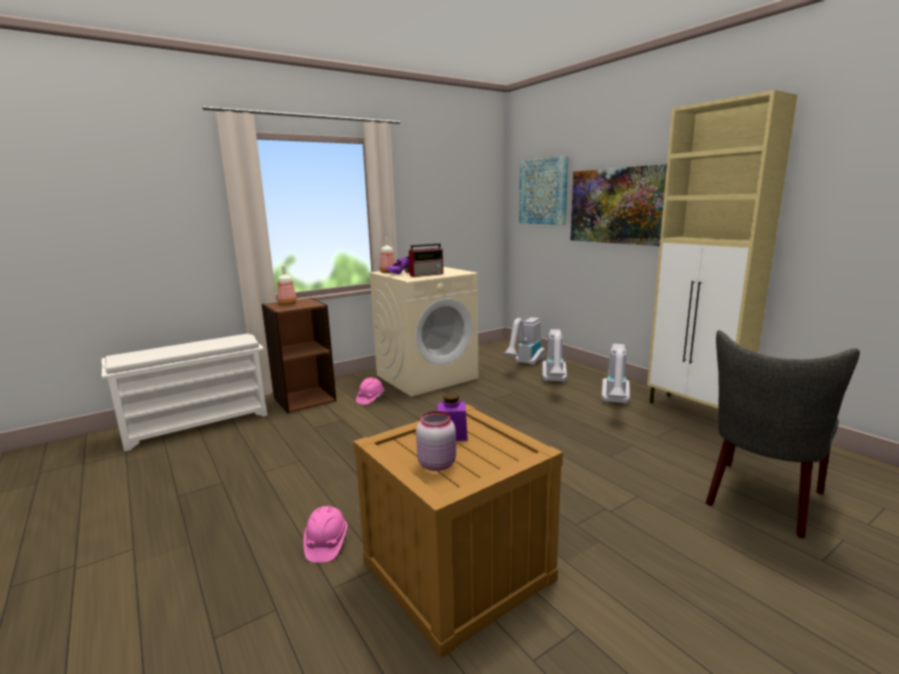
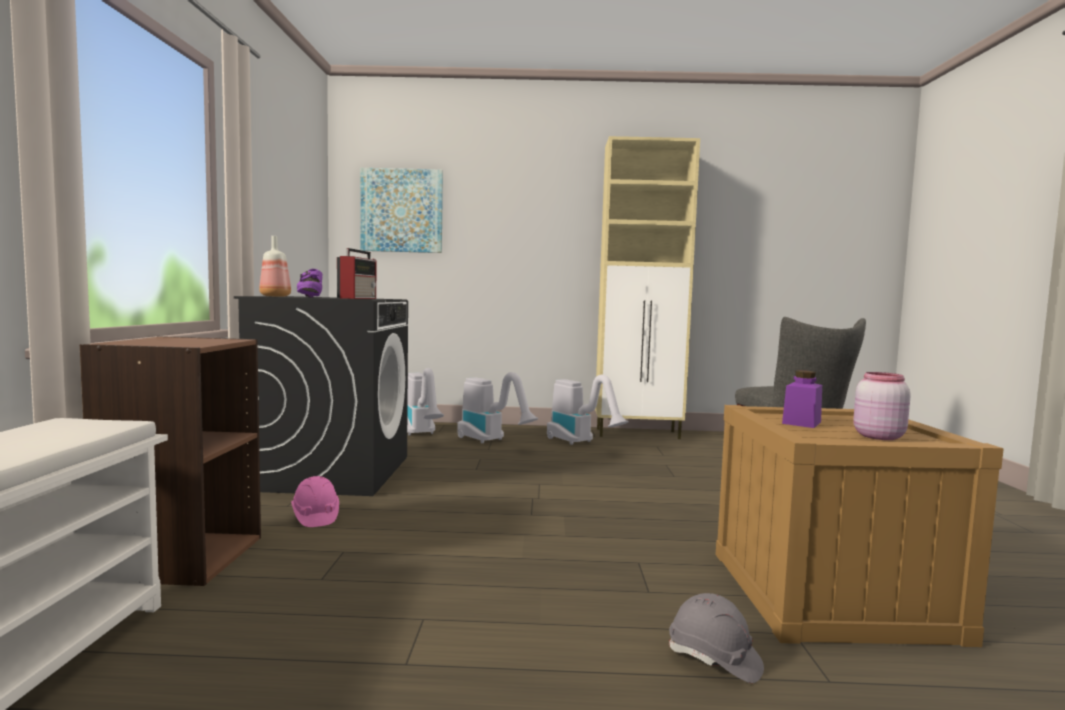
camera: 55 degrees left, 10 degrees down
(287, 304) = (160, 341): bottle -> none
(326, 543) = (714, 659): pink hard hat -> grey hard hat
(427, 376) = (332, 472): beige washing machine -> black washing machine
(616, 206) = (514, 232): picture -> none

